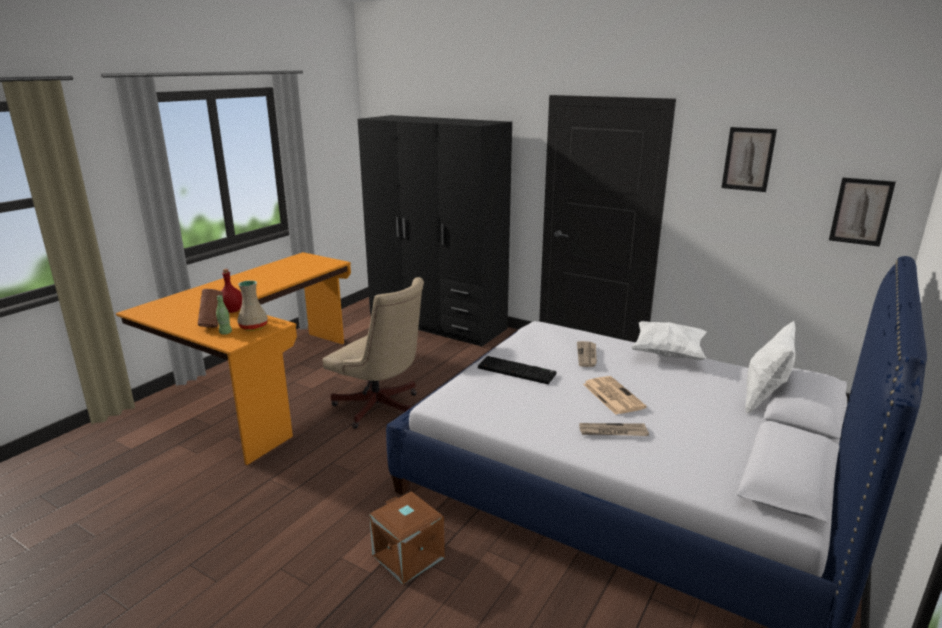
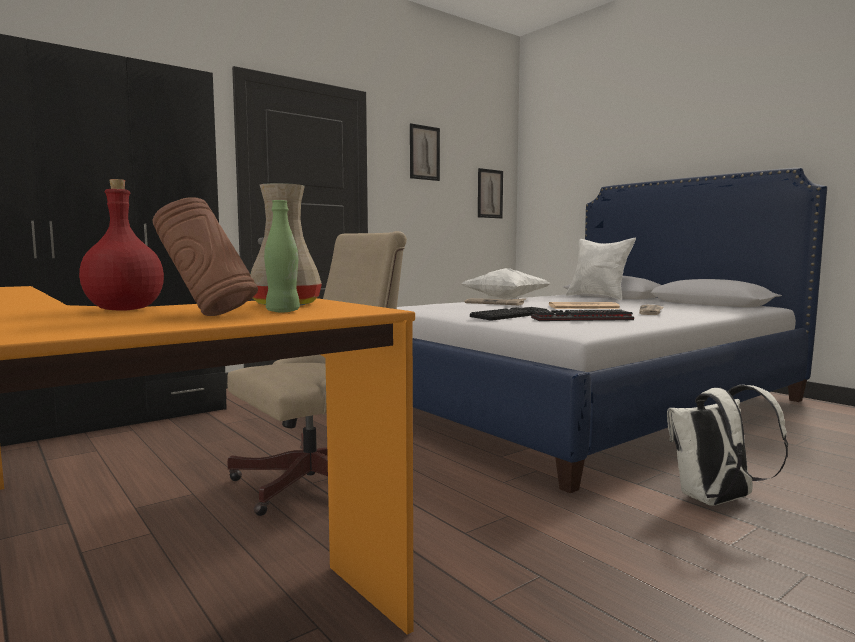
camera: 70 degrees left, 15 degrees down
(407, 556) = (716, 501): brown storage box -> white backpack
(510, 400) = (580, 319): none -> keyboard

